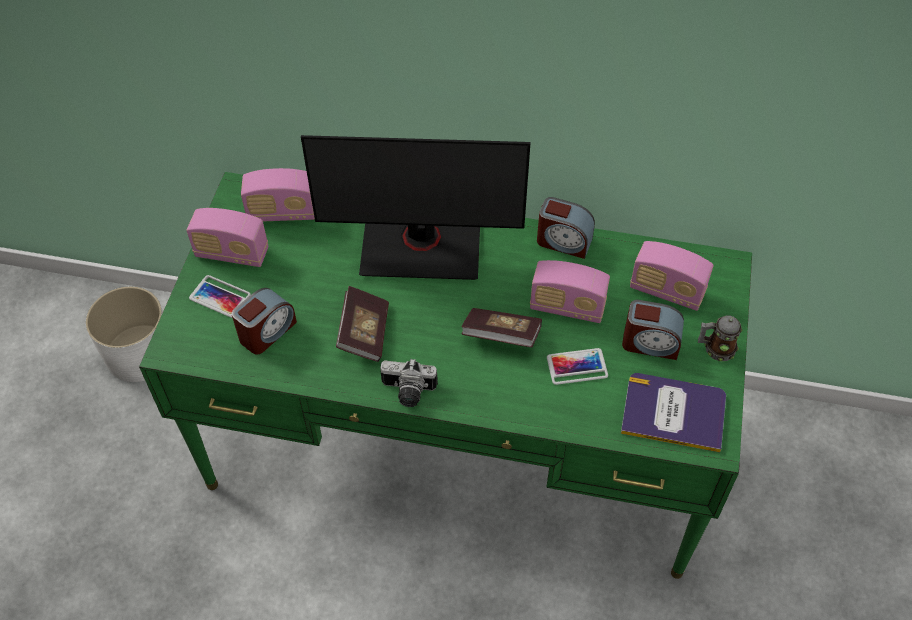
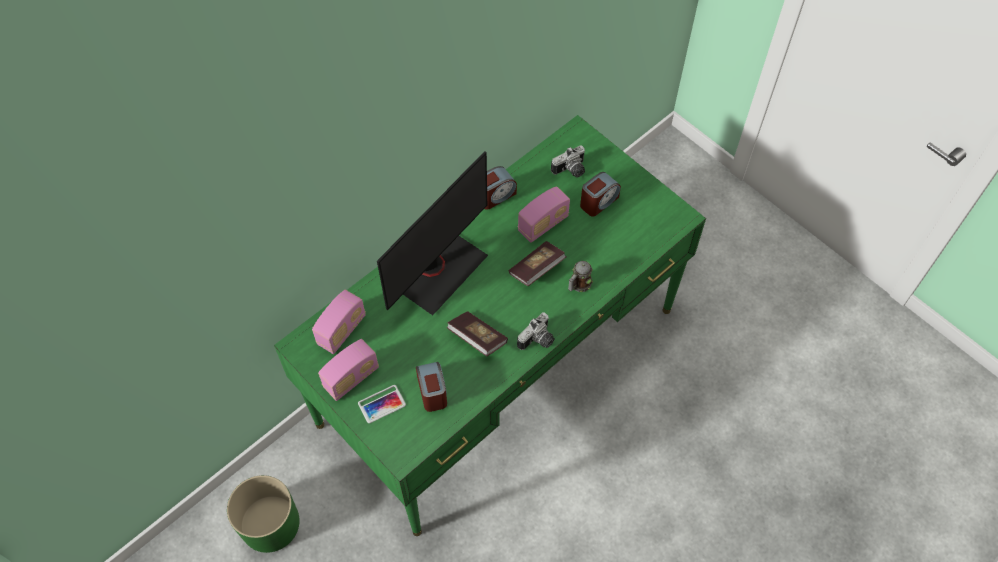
camera: 55 degrees left, 5 degrees up
(140, 353) = (270, 523): white planter -> green planter
(577, 367) = (586, 246): phone -> none
(667, 291) = (571, 170): radio -> camera
(673, 412) = (650, 221): book -> none
(716, 348) = (625, 175): mug -> mug (578, 285)

